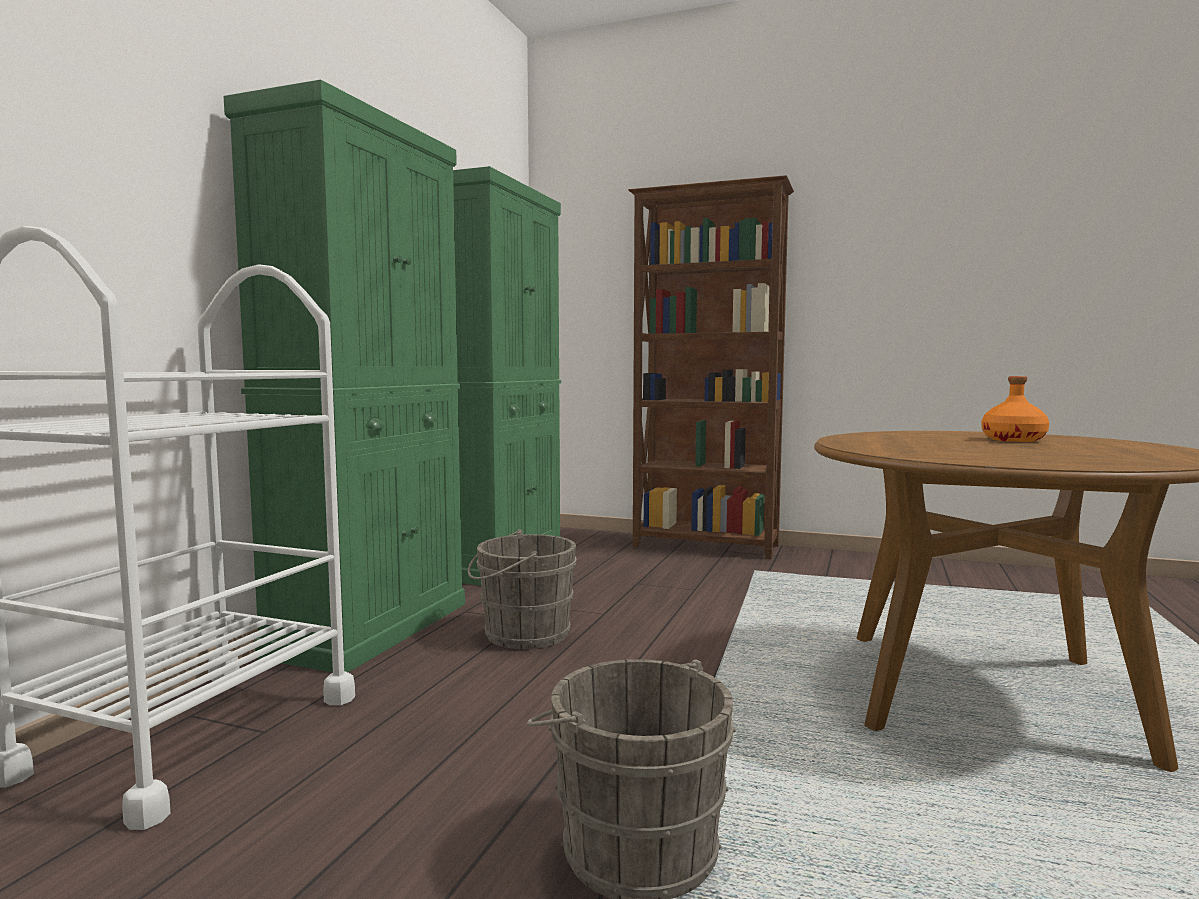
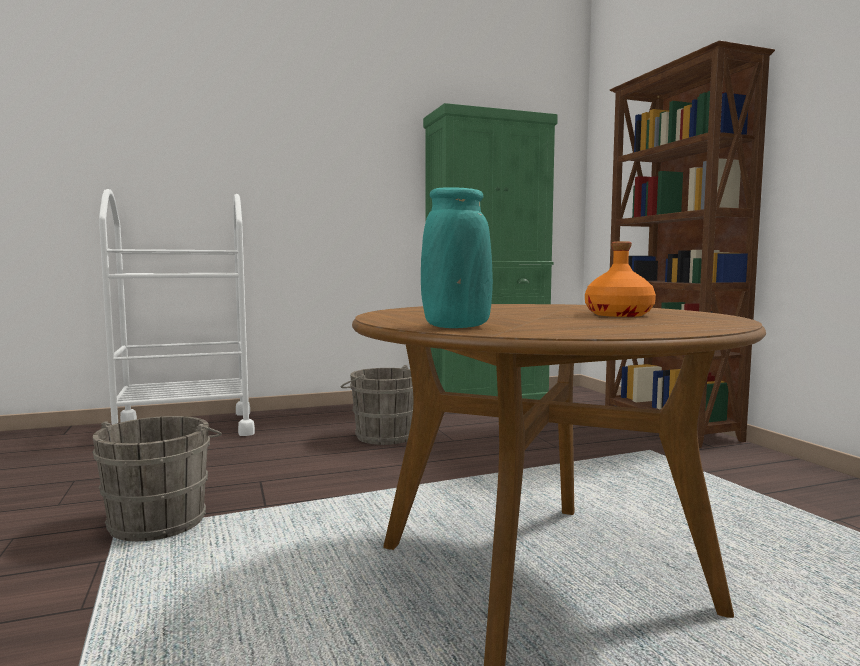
camera: 50 degrees right, 0 degrees up
(371, 628) = (335, 413): green cabinet -> none
(1127, 463) = (456, 327): none -> turquoise vase

